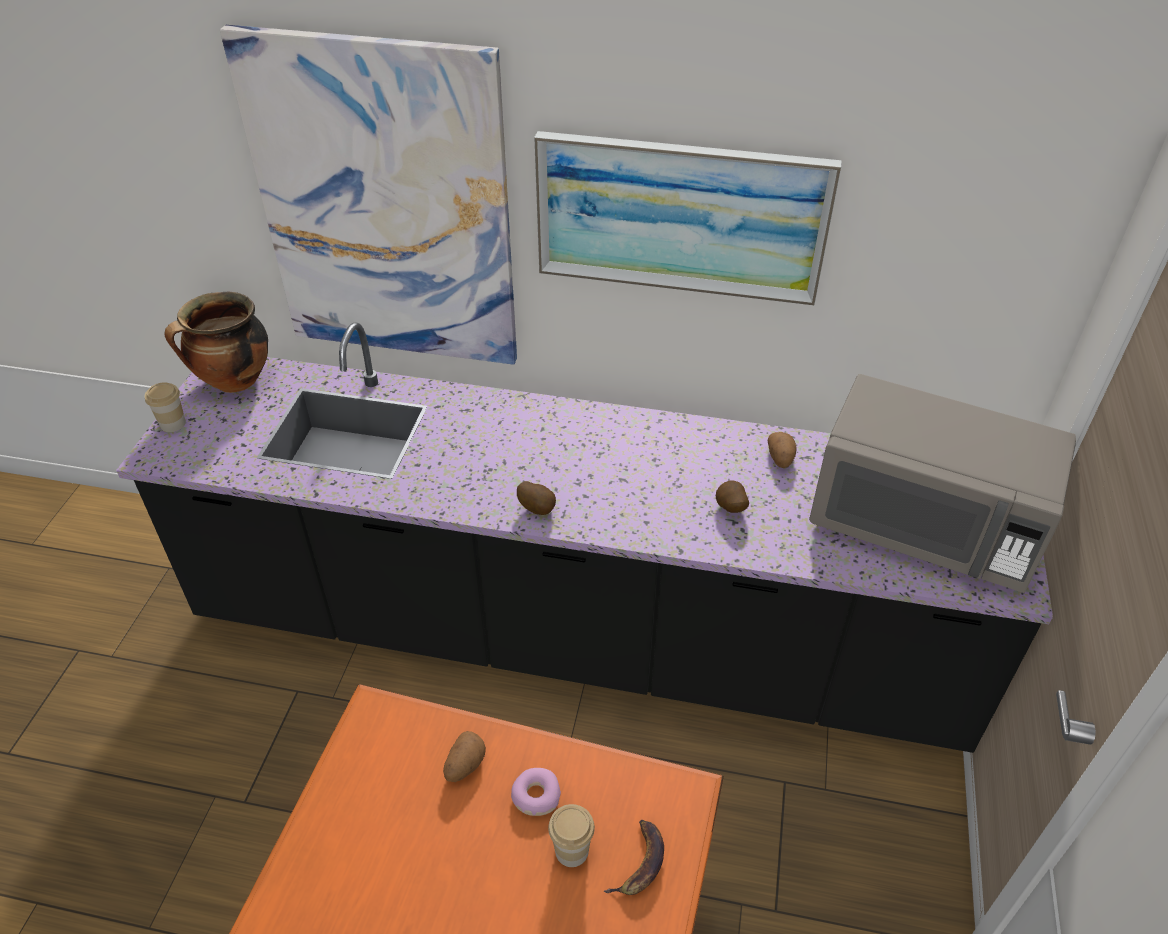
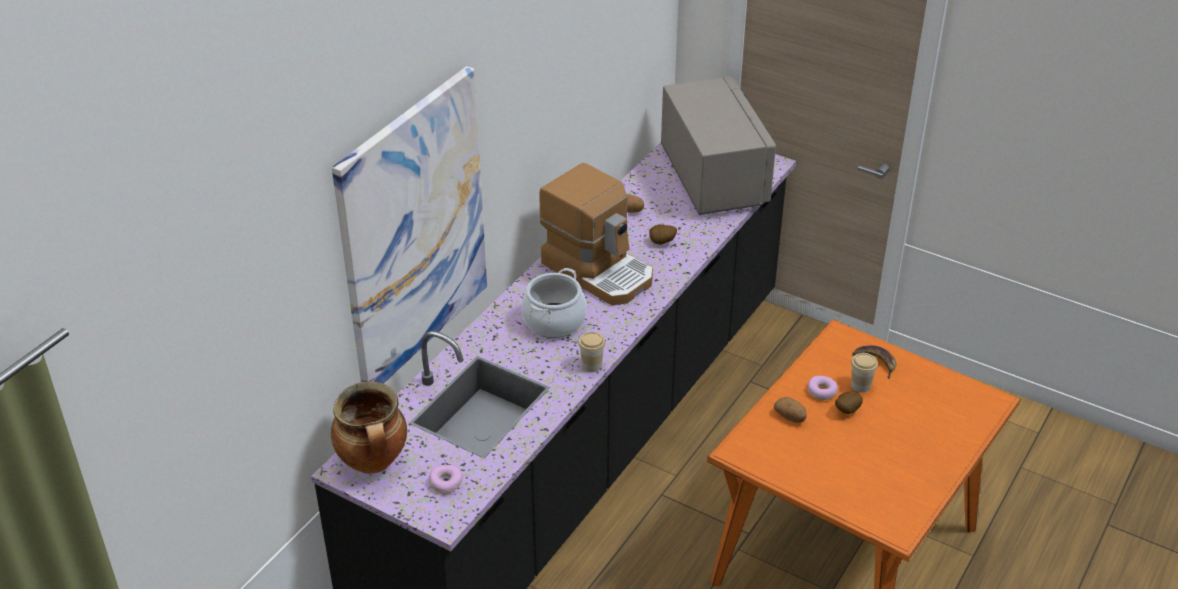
camera: 70 degrees left, 5 degrees down
(173, 424) = (409, 505): cup -> cup (591, 365)
(211, 440) = (445, 483): none -> donut
(515, 449) = (554, 321): none -> cooking pot
(537, 508) = (619, 323): potato -> potato (846, 410)
(635, 463) = (599, 270): none -> coffee machine
(680, 217) = (544, 105): picture -> none
(922, 526) = (713, 178): grey microwave -> grey microwave turned 60 degrees counterclockwise

